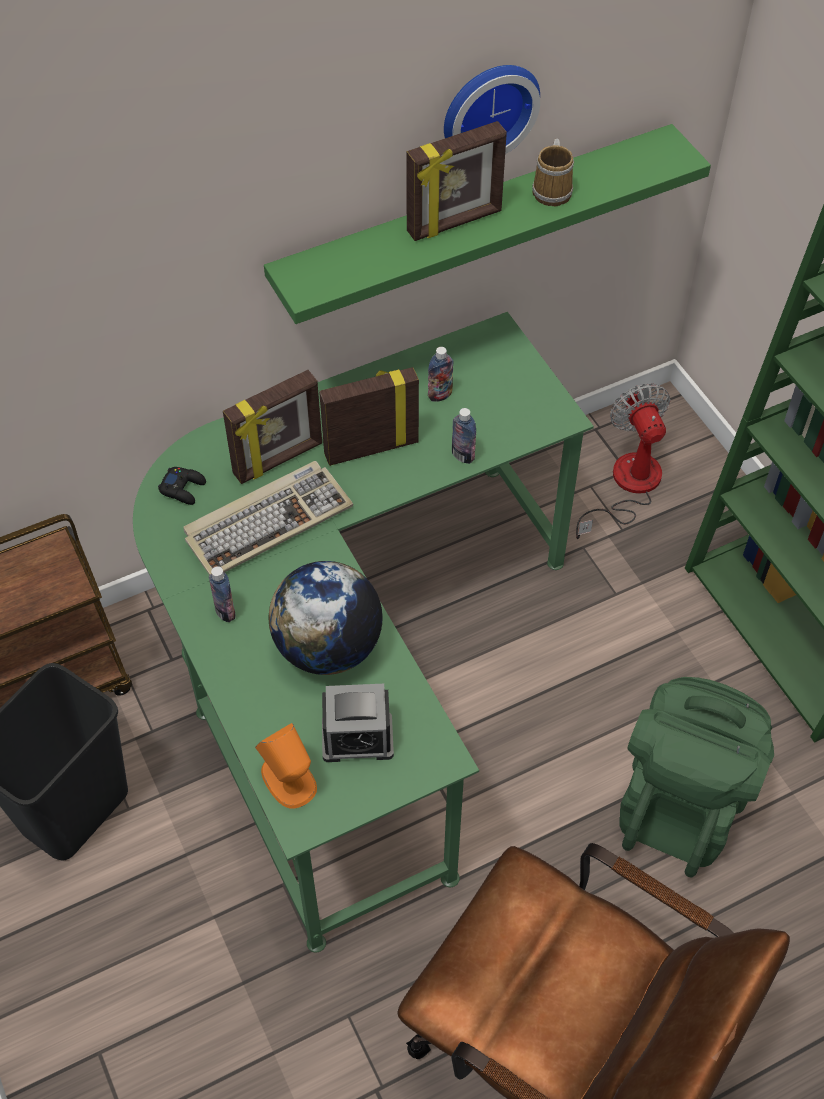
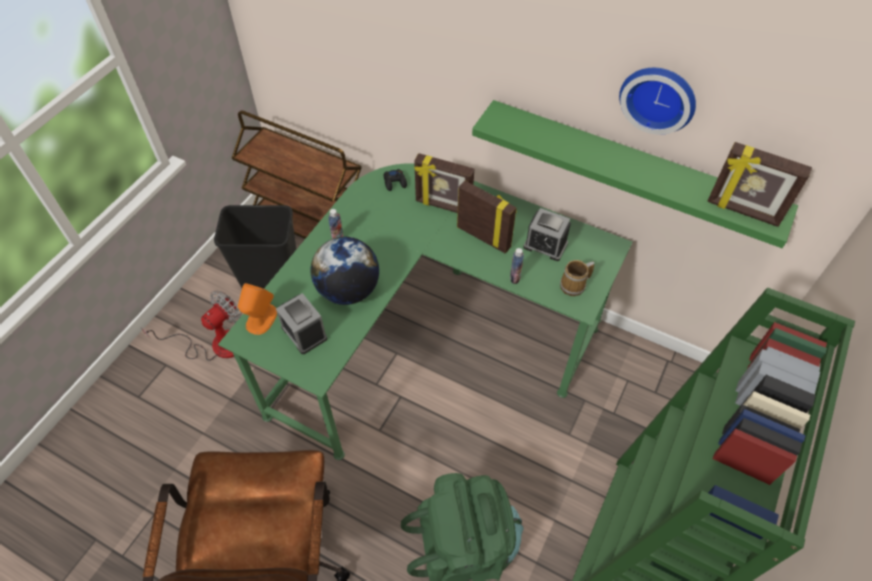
camera: 55 degrees right, 0 degrees up
(268, 521) = (403, 223): keyboard -> none
(440, 395) = (545, 245): bottle -> alarm clock
(455, 223) = (602, 153): picture frame -> picture frame (743, 211)
(553, 191) = (675, 180): mug -> mug (574, 285)
(627, 486) = (644, 399): fan -> fan (216, 344)

